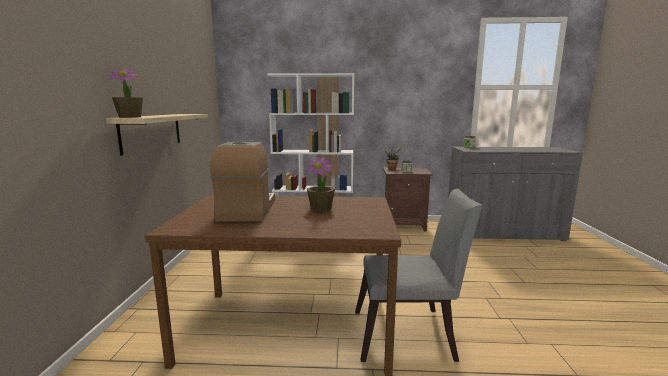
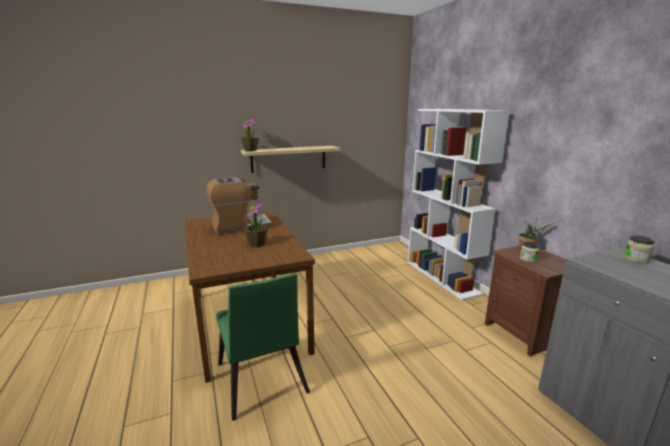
camera: 65 degrees right, 5 degrees up
(410, 335) = (261, 383): grey chair -> green chair

